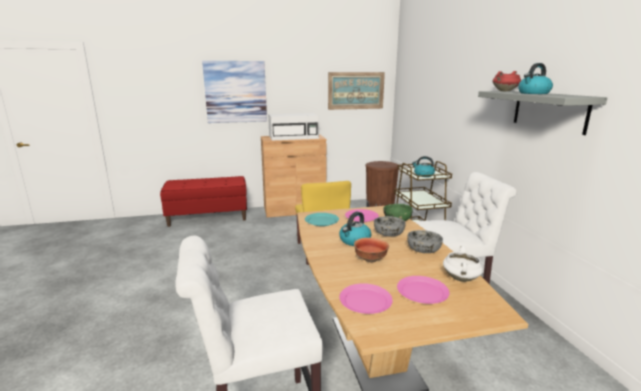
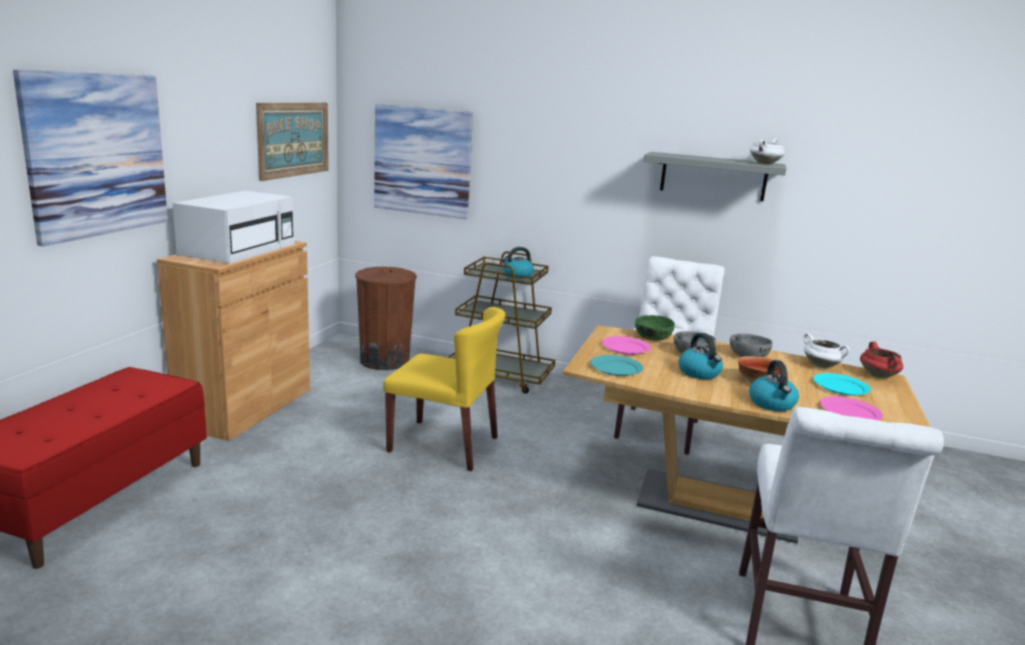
camera: 60 degrees left, 0 degrees up
(416, 103) = (422, 161): none -> picture
(422, 292) = (841, 387): pink plate -> turquoise plate
(505, 91) = (662, 153): red cooking pot -> red cooking pot (879, 376)
(533, 93) = (713, 158): kettle -> kettle (772, 404)
(566, 96) = (765, 164): none -> white cooking pot

